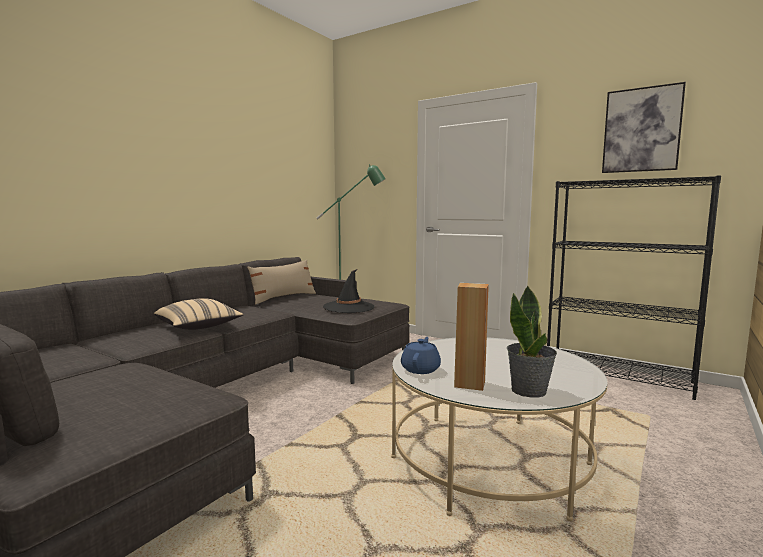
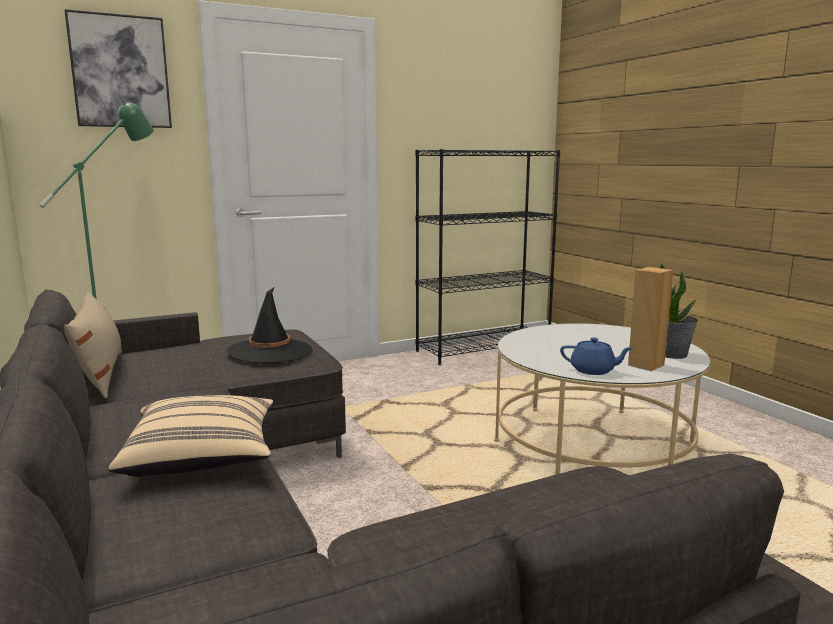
camera: 60 degrees left, 5 degrees up
(421, 369) = (593, 370): blue teapot -> blue teapot turned 150 degrees clockwise
(641, 130) = (475, 97): picture -> picture (120, 72)

